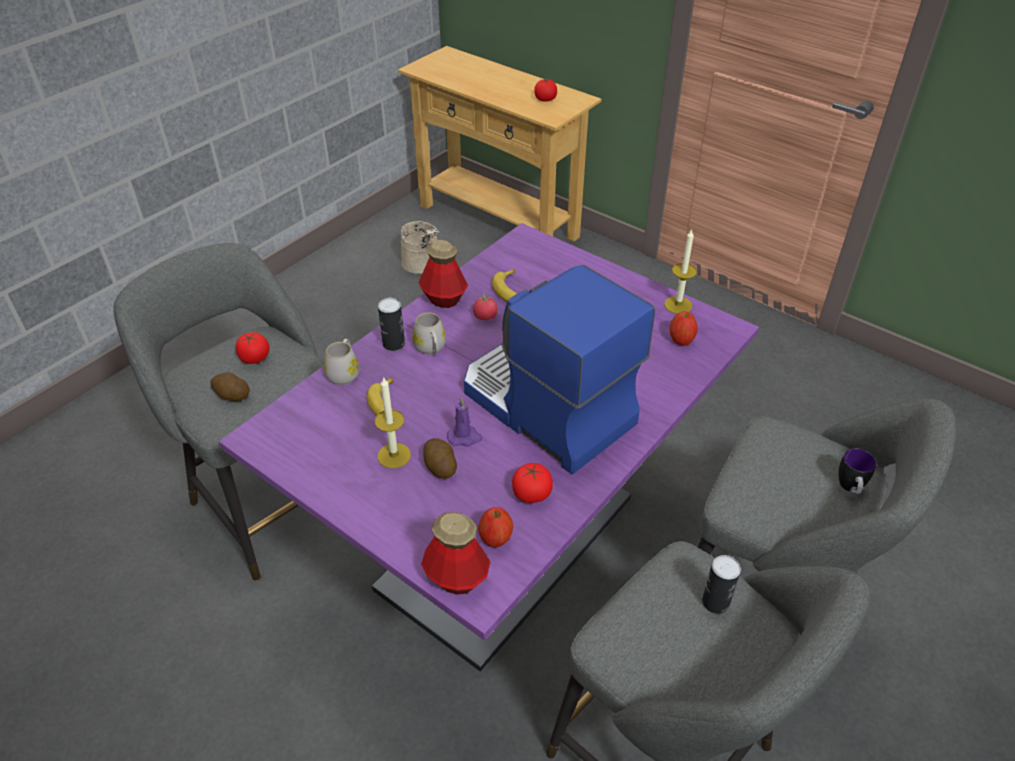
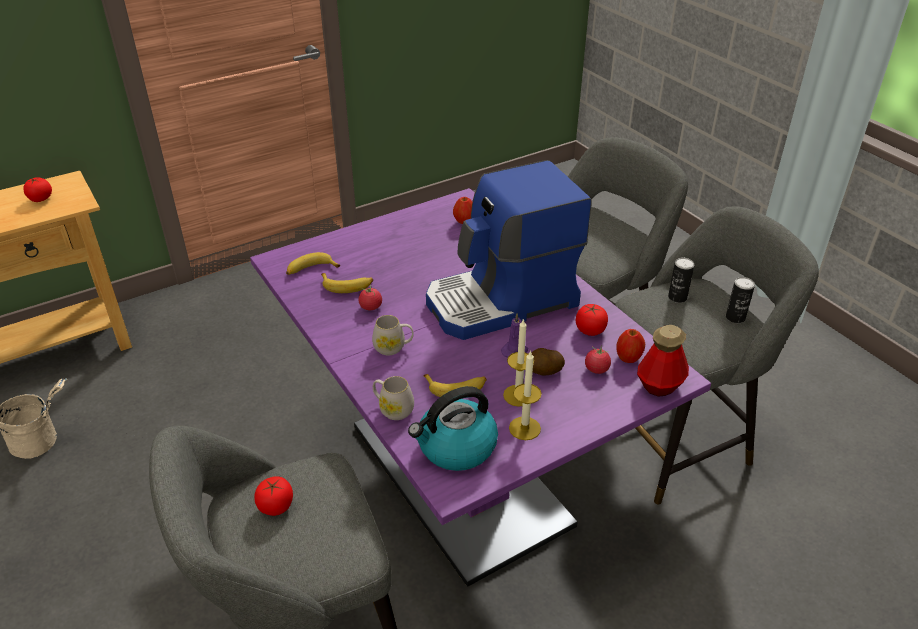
camera: 70 degrees left, 5 degrees down
(232, 395) = (326, 534): potato -> none
(306, 427) = (456, 447): none -> kettle
(393, 344) = (371, 369): can -> can (735, 317)
(444, 299) = (328, 325): bottle -> none
(462, 513) = (596, 369): none -> tomato
(522, 262) = (311, 270): none -> banana
(678, 305) = (424, 212): candle -> candle (524, 428)
(850, 489) = (606, 219): mug -> none

